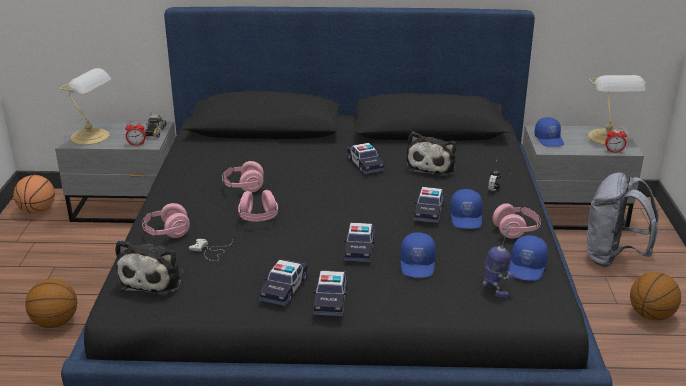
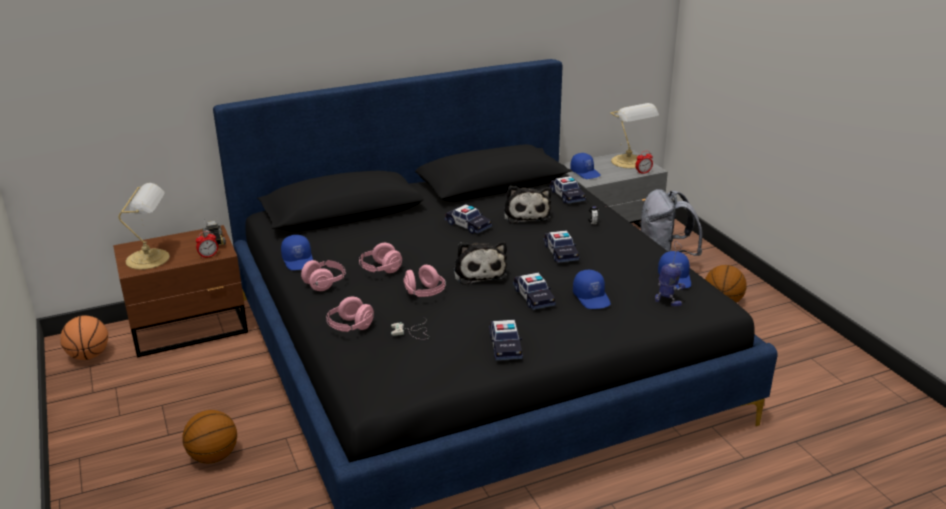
camera: 25 degrees left, 0 degrees up
(128, 208) = (190, 328): grey nightstand -> brown nightstand
(154, 278) = (381, 369): plush toy -> plush toy (479, 272)
(330, 299) = (550, 344): toy car -> toy car (567, 195)
(466, 218) = (595, 251): blue cap -> blue cap (299, 260)
(516, 231) = (641, 252): pink headphones -> pink headphones (325, 283)

